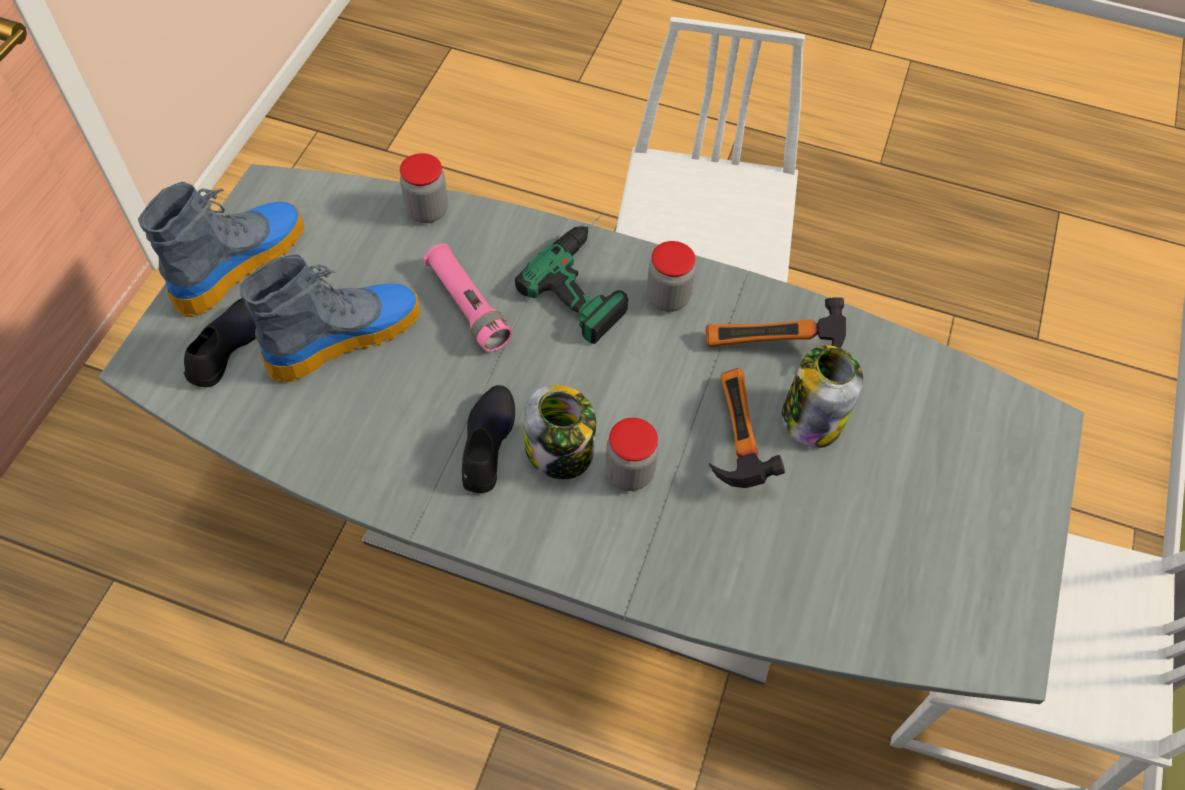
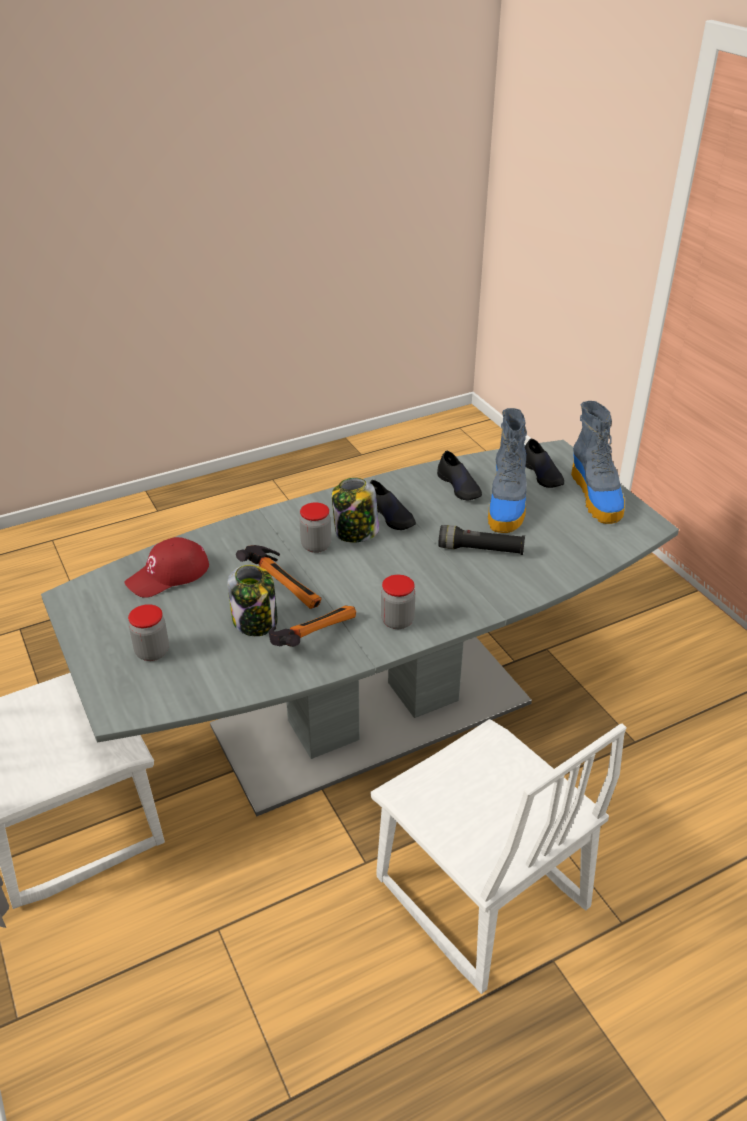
camera: 135 degrees right, 20 degrees down
(343, 415) = (459, 486): none -> black shoe
(427, 211) = (570, 570): jar -> jar (152, 652)
(468, 306) = (480, 550): pink flashlight -> black flashlight
(591, 279) = (447, 600): power drill -> none
(852, 584) = (168, 575): none -> red cap

